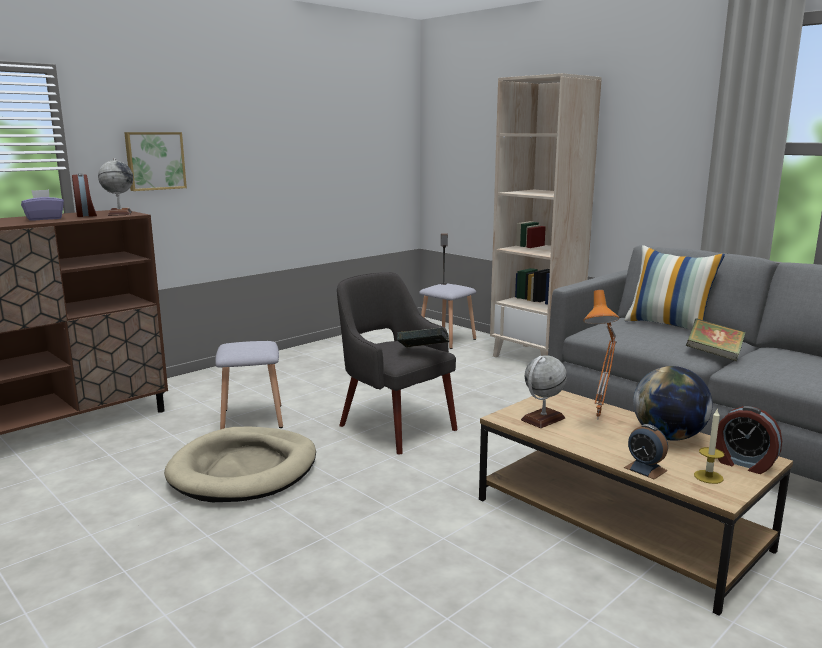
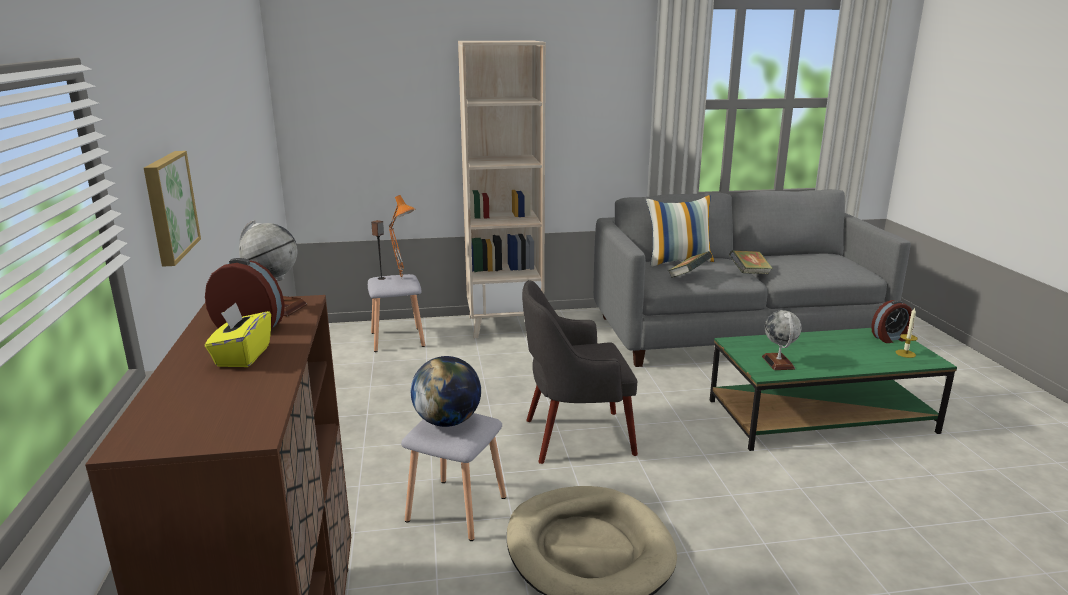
camera: 55 degrees left, 5 degrees up
(44, 219) = (242, 356): purple tissue box -> yellow tissue box
(423, 352) = (608, 350): book -> book (688, 276)
(600, 419) = (793, 346): orange table lamp -> orange table lamp (403, 278)
(618, 523) = (820, 416): brown coffee table -> green coffee table
(645, 469) = (885, 365): alarm clock -> none
(668, 437) = (838, 340): globe -> globe (447, 421)

